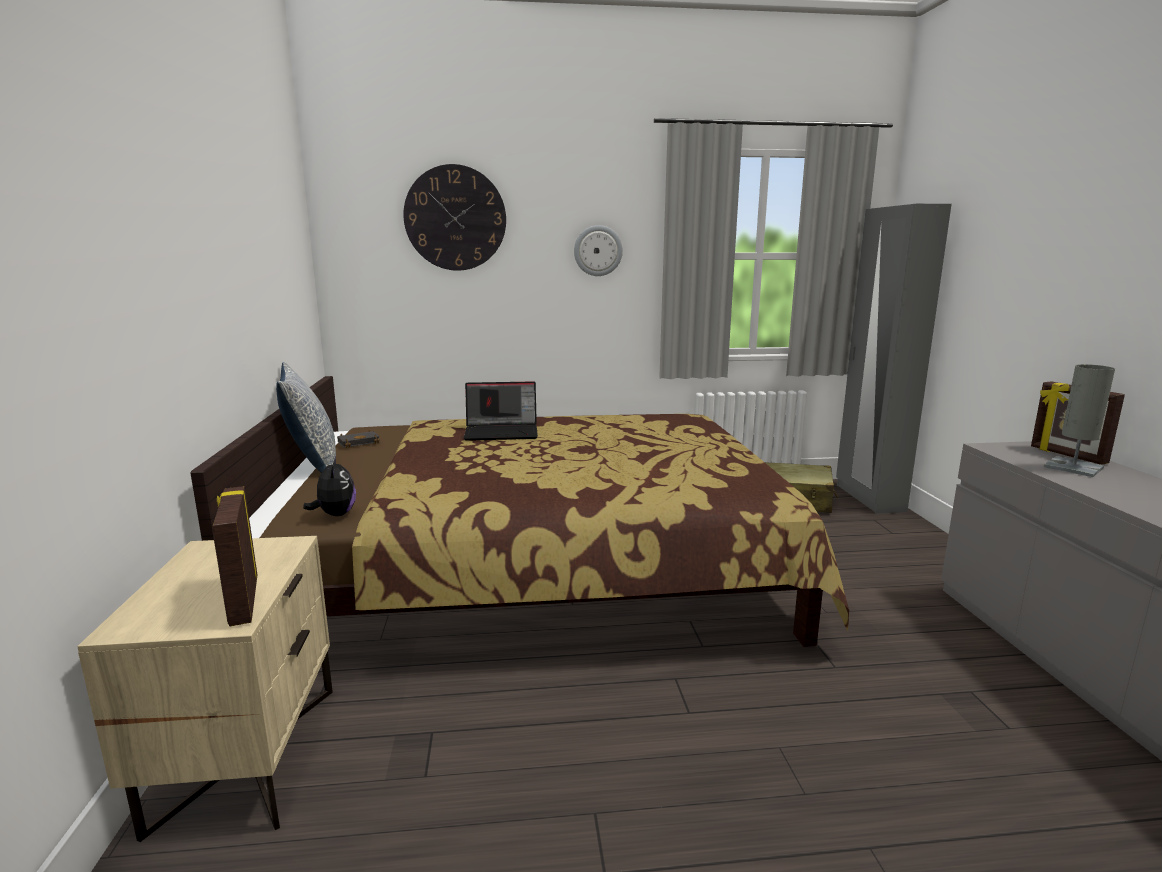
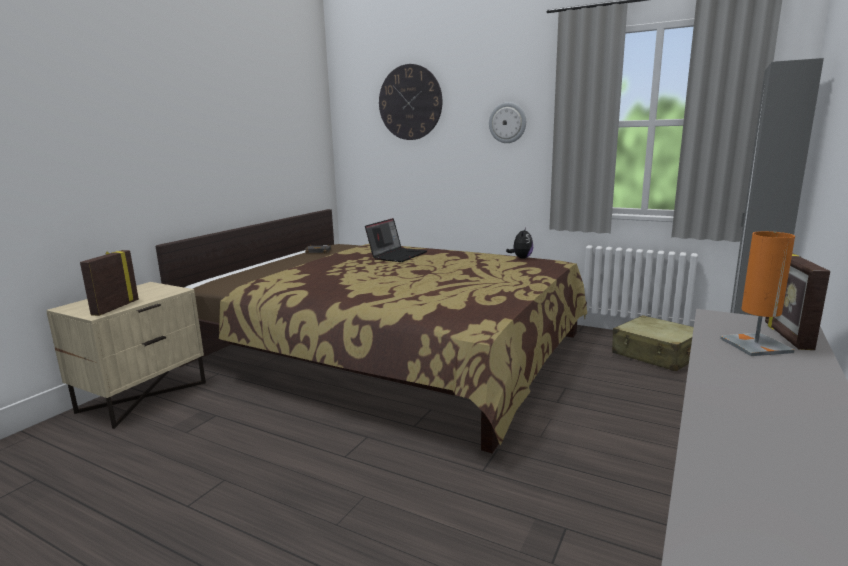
camera: 35 degrees right, 0 degrees up
(312, 463) = (277, 258): pillow -> none
(335, 514) = (233, 284): plush toy -> plush toy (521, 258)
(502, 432) = (397, 255): laptop -> laptop turned 90 degrees counterclockwise
(1073, 467) = (755, 345): grey table lamp -> orange table lamp

